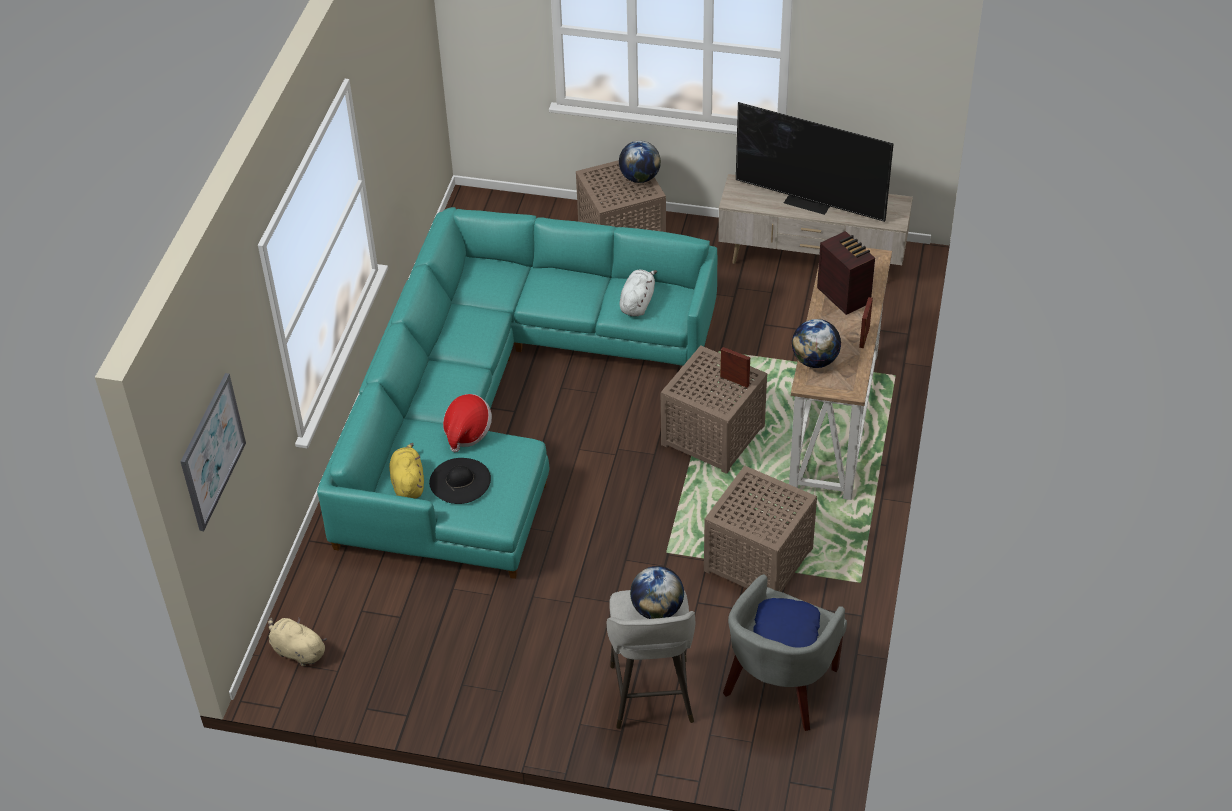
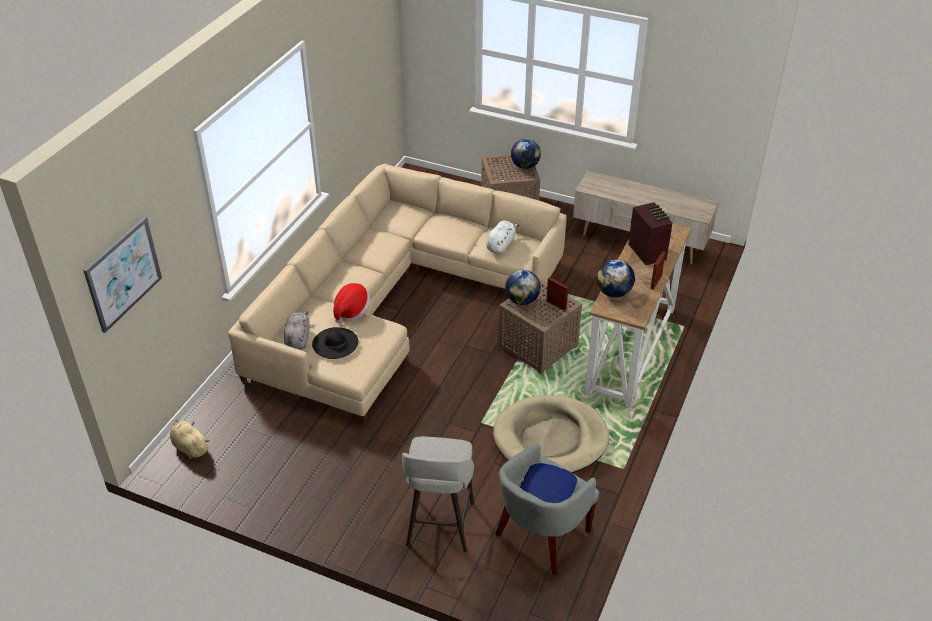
camera: 10 degrees right, 5 degrees down
(408, 483) = (298, 339): yellow plush toy -> grey plush toy
(499, 401) = (391, 301): turquoise sofa -> beige sofa
(657, 609) = (445, 454): globe -> globe (522, 300)
(760, 559) = (550, 439): brown side table -> beige dog bed
(809, 201) = (641, 195): television -> none

